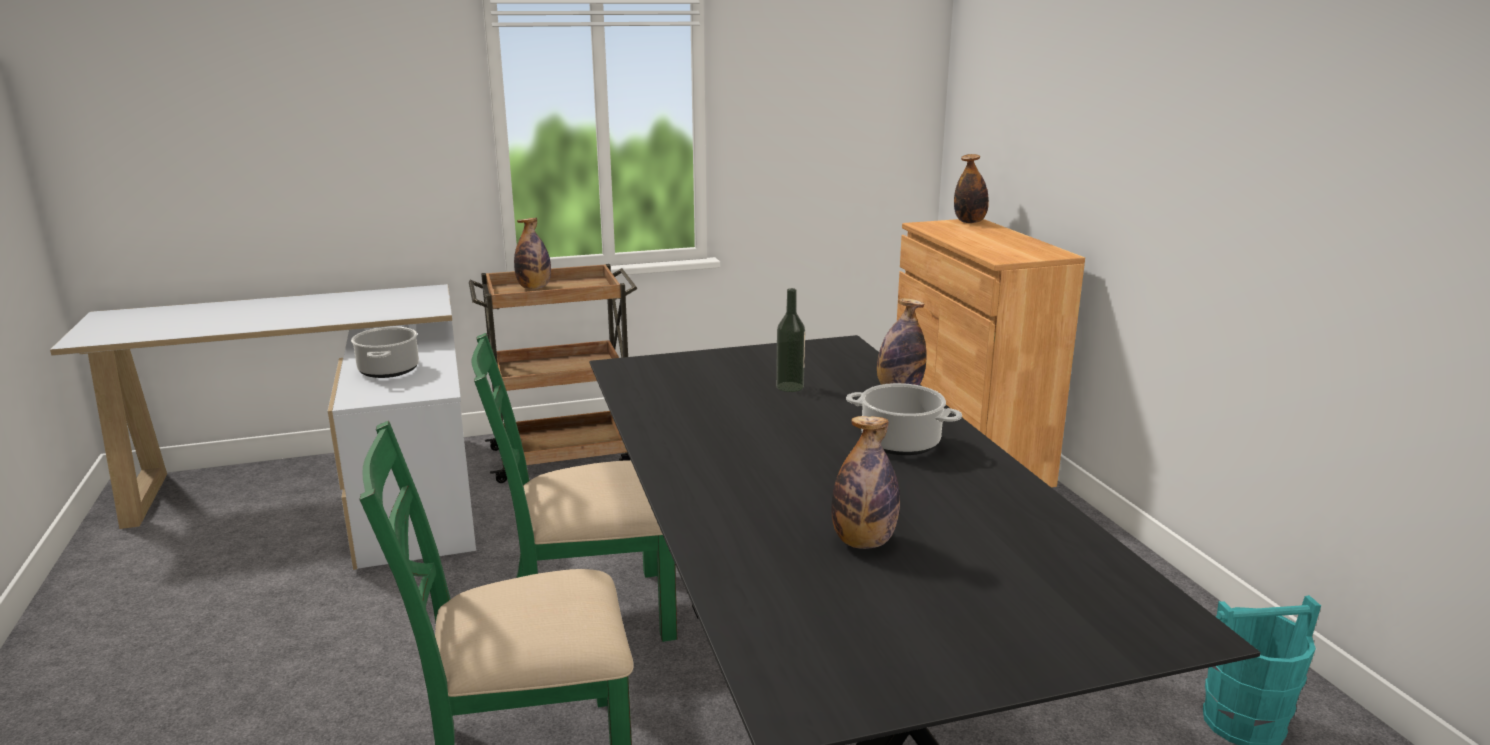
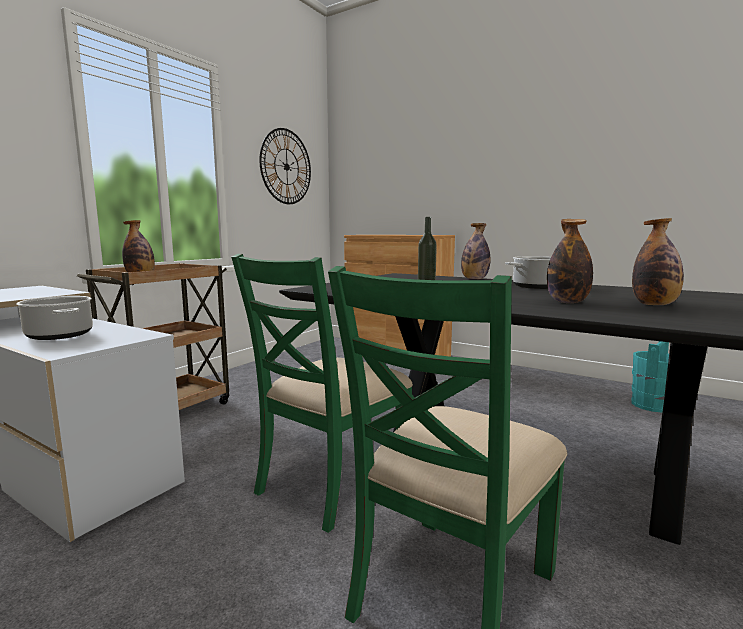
camera: 40 degrees left, 10 degrees down
(838, 88) = (286, 167): none -> wall clock
(969, 222) = (372, 234): bottle -> bottle (567, 302)

